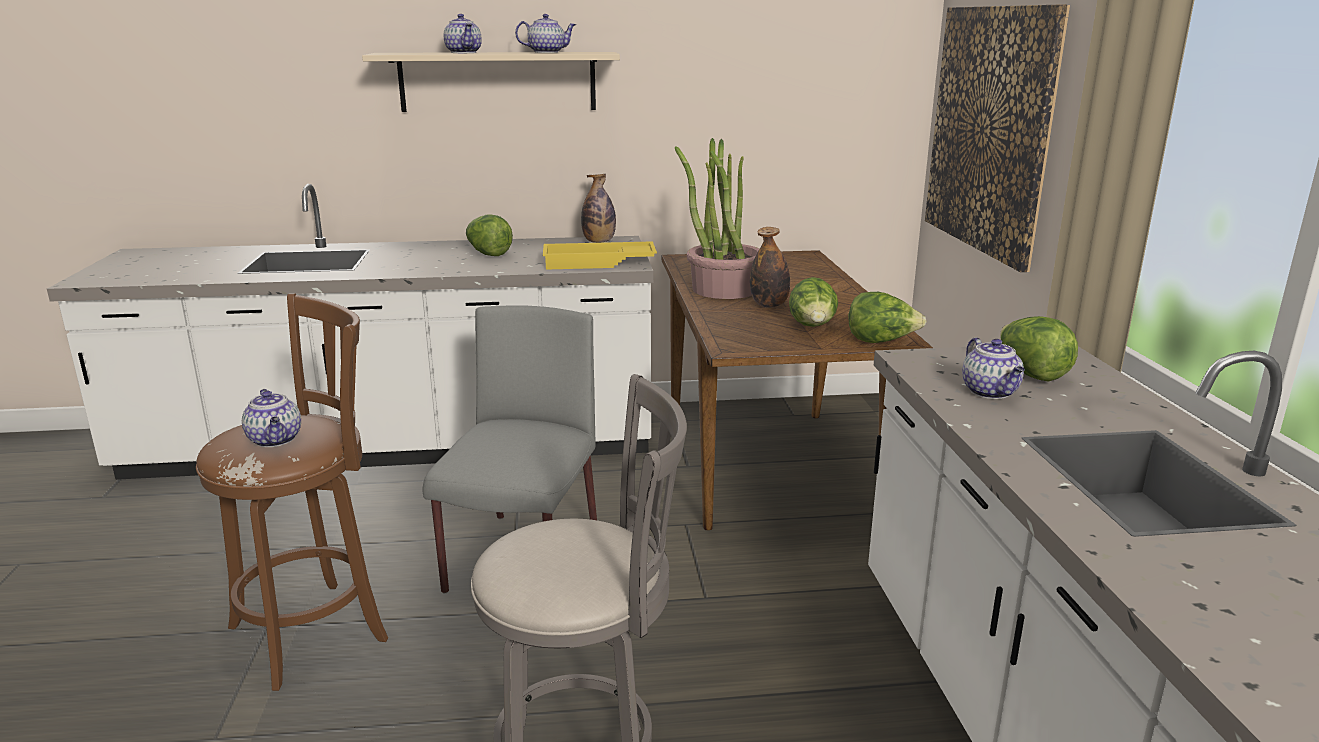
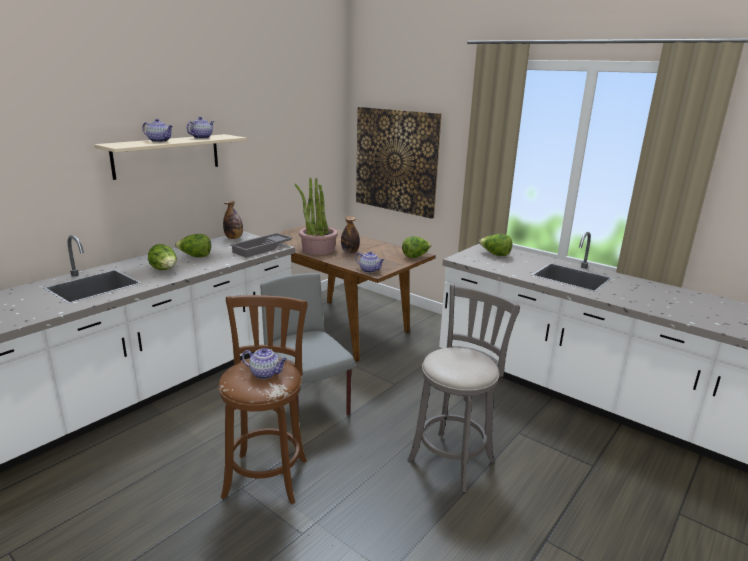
camera: 45 degrees left, 0 degrees up
(598, 263) = (262, 249): yellow tray -> grey tray
(812, 328) = (384, 257): lettuce -> lettuce (164, 270)
(991, 392) = (499, 263): teapot -> teapot (370, 270)

